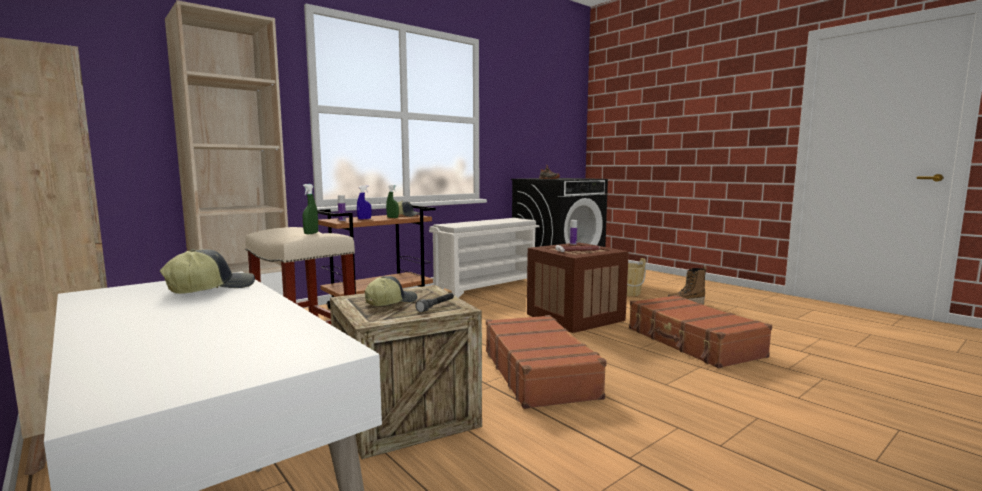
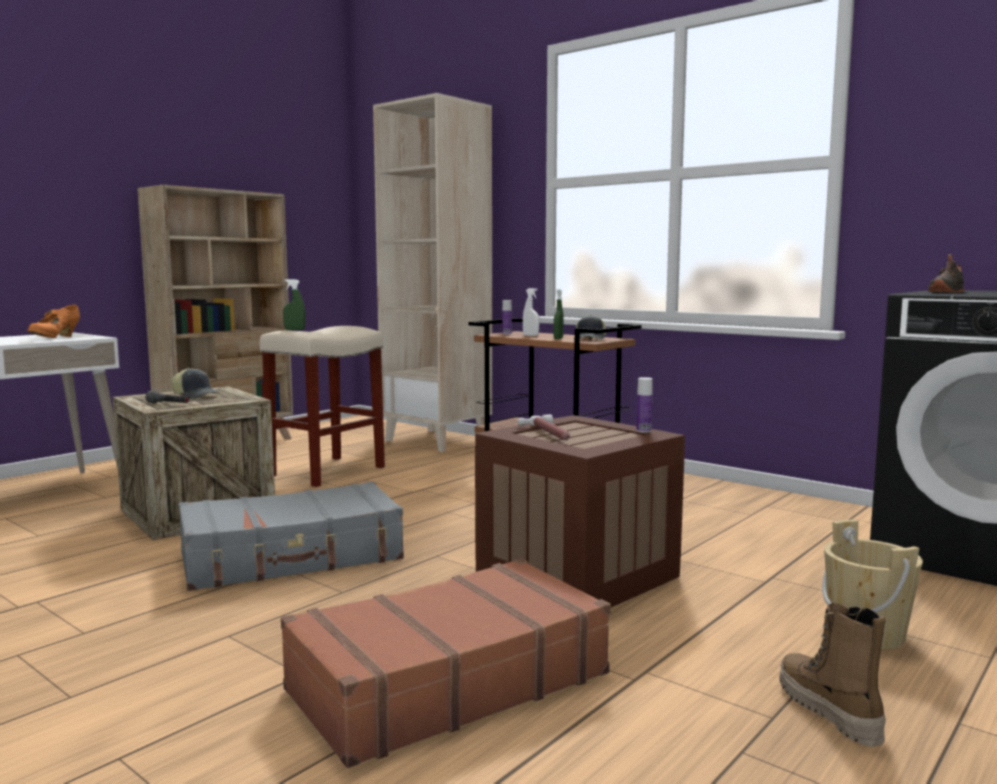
camera: 80 degrees right, 0 degrees up
(211, 288) = (55, 338): cap -> orange shoe
(364, 219) = (530, 335): blue spray bottle -> white spray bottle
(486, 286) = (749, 507): white shoe rack -> none
(539, 373) = (292, 557): brown suitcase -> grey suitcase

